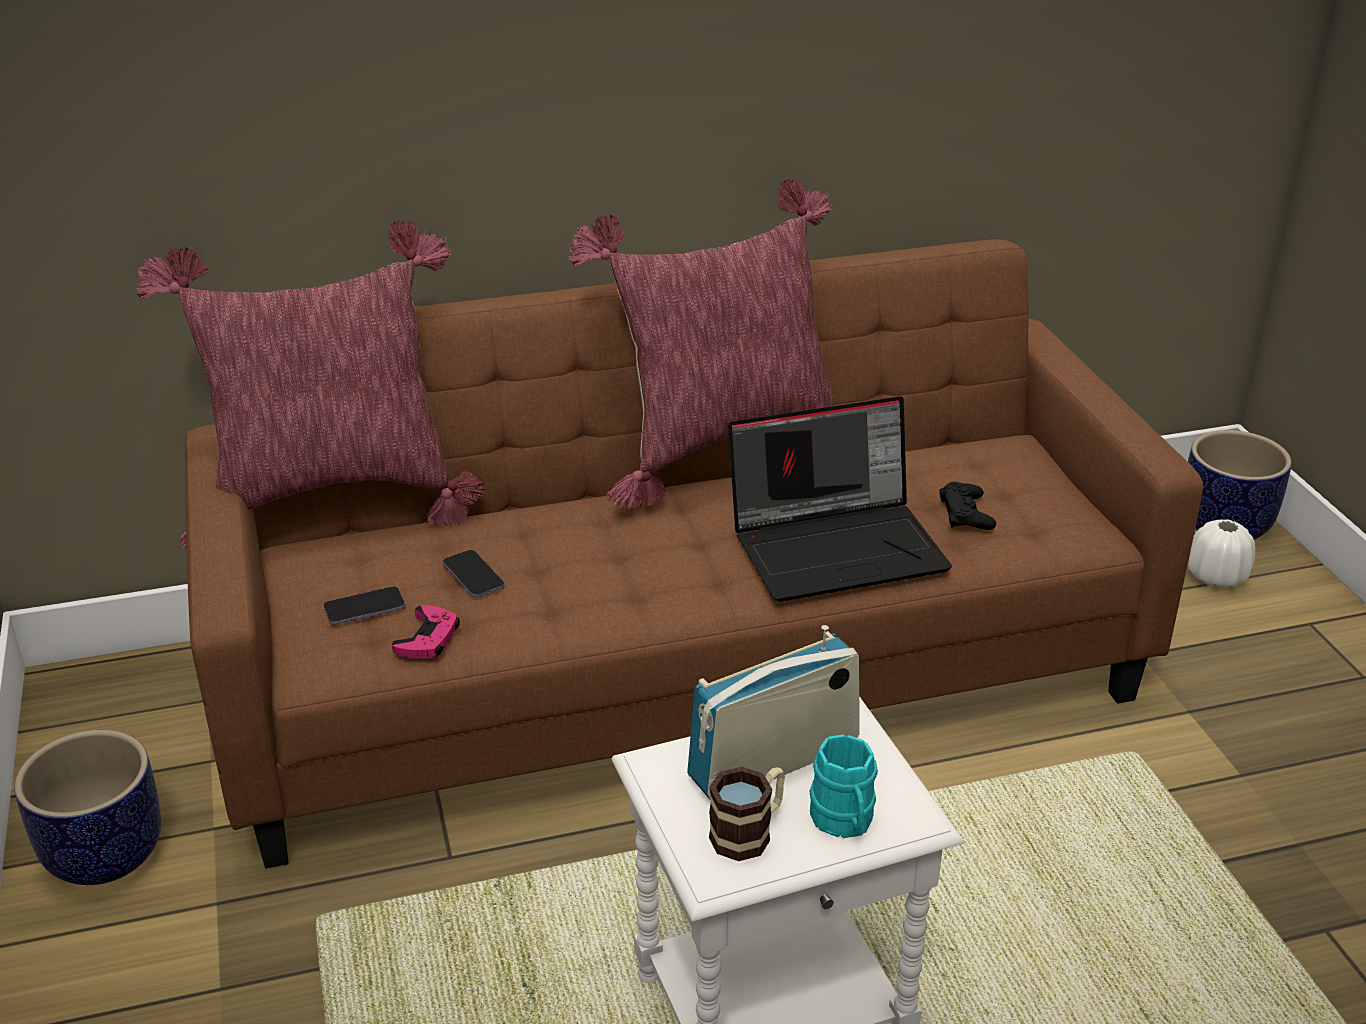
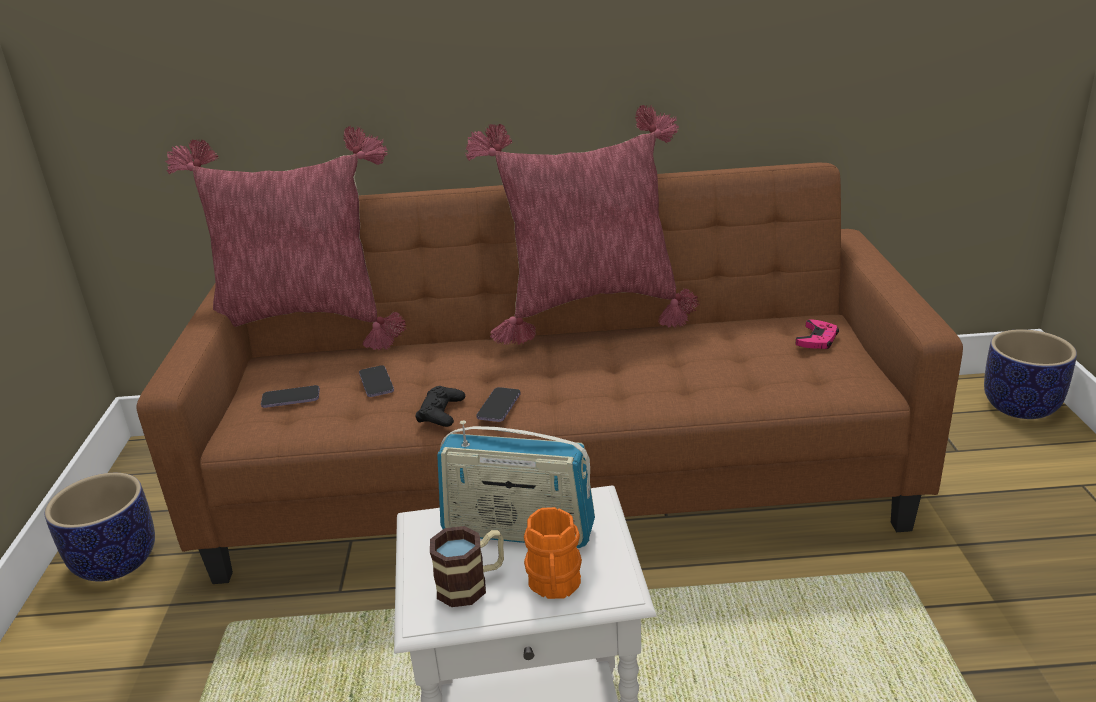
camera: 15 degrees right, 5 degrees down
(428, 638) = (323, 421): pink game controller -> pink game controller (817, 339)
(655, 598) = (499, 406): none -> phone
(773, 762) = (518, 531): radio -> radio turned 150 degrees counterclockwise
(838, 545) = (655, 380): laptop -> none
(844, 822) = (554, 586): turquoise mug -> orange mug
(966, 513) = (766, 364): black game controller -> black game controller (441, 412)
(1216, 576) = (1005, 443): white vase -> none

